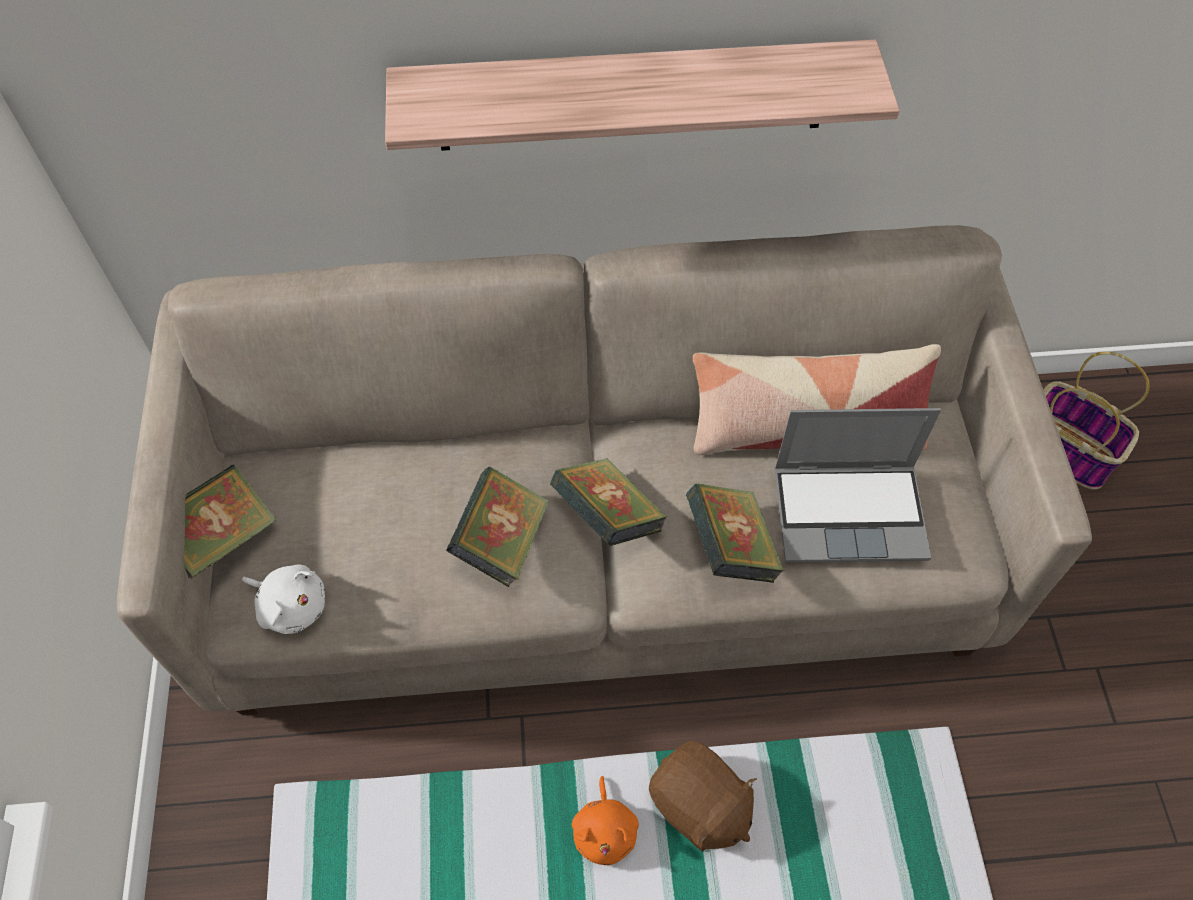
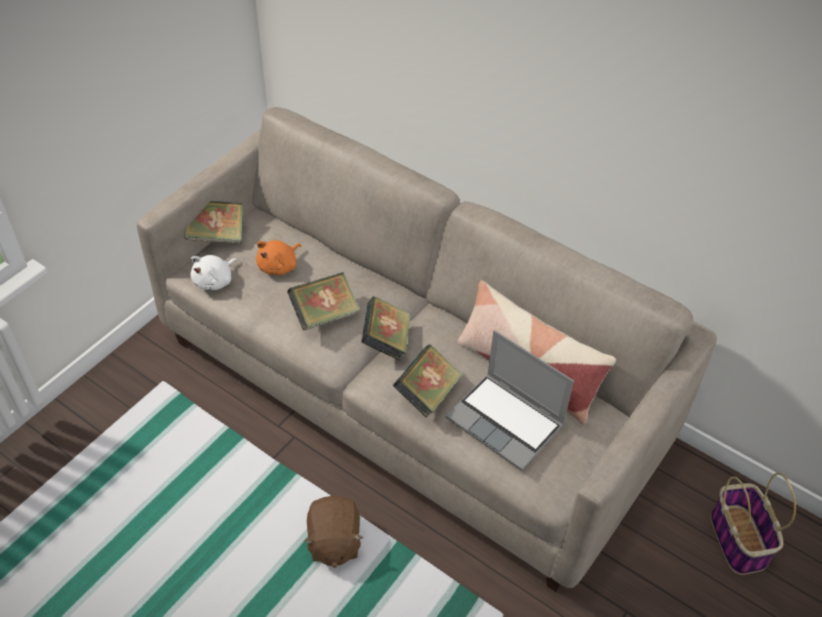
camera: 40 degrees right, 10 degrees down
(291, 605) = (215, 281): white plush toy -> white plush toy turned 60 degrees clockwise
(605, 830) = (279, 515): orange plush toy -> orange plush toy (279, 266)
(632, 96) = (521, 121): shelf -> none

